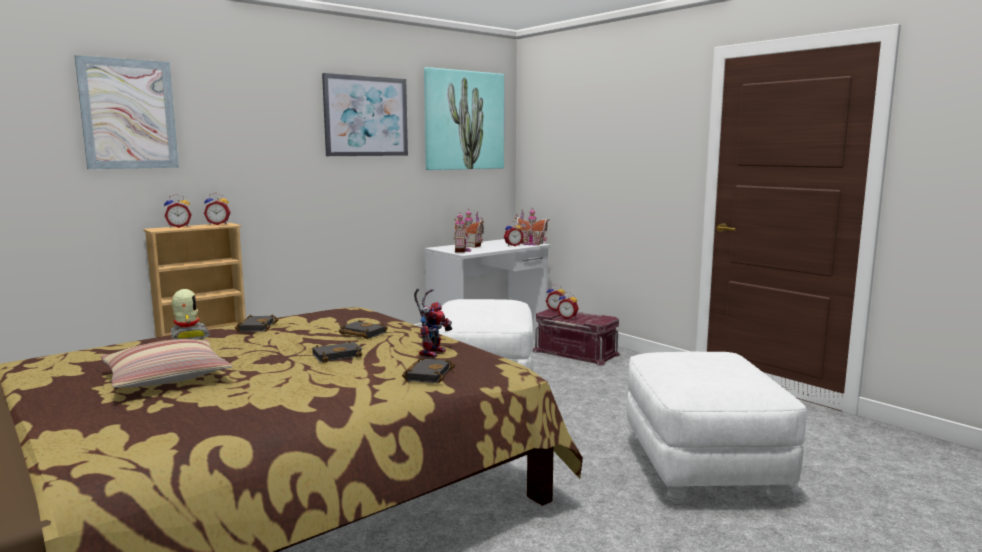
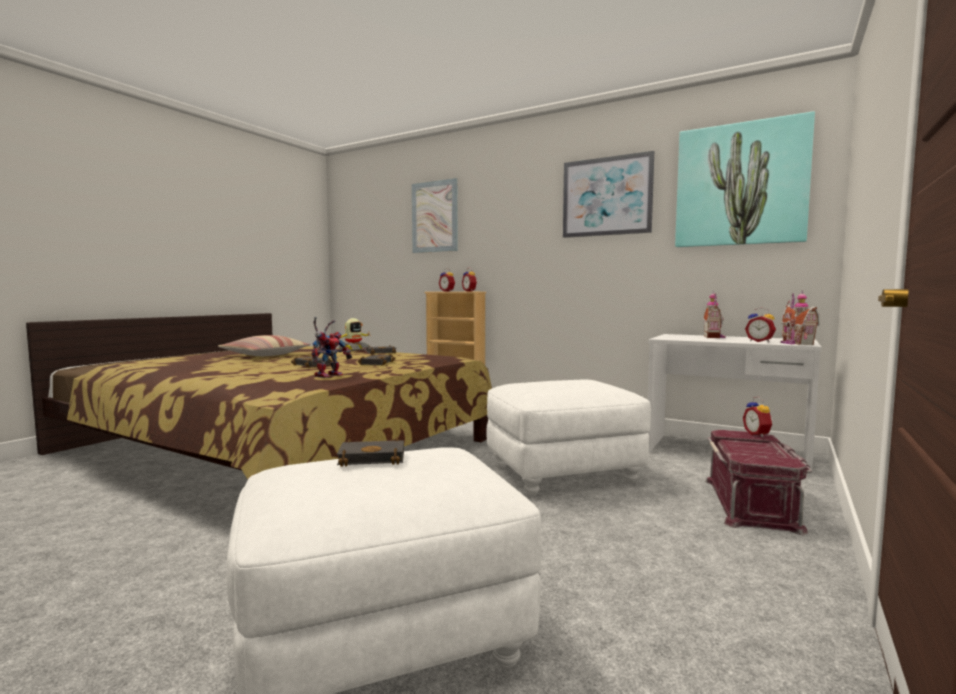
camera: 70 degrees right, 5 degrees down
(427, 374) = (265, 379): black book -> black book (374, 457)
(431, 352) = (329, 375): toy robot -> toy robot turned 60 degrees counterclockwise
(462, 250) = (676, 337): toy house -> none
(568, 318) = (739, 445): alarm clock -> none

